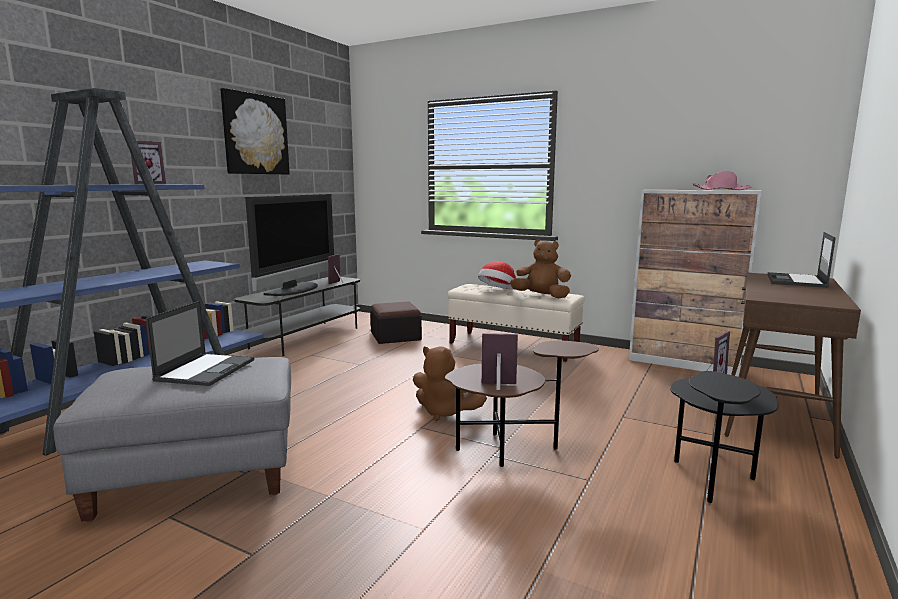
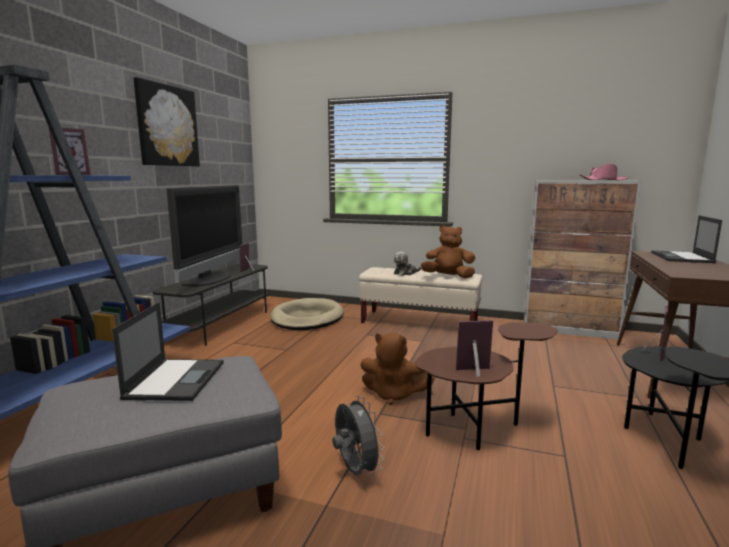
camera: 10 degrees left, 0 degrees up
(370, 472) = (355, 471): none -> grey fan
(395, 336) = (307, 318): ottoman -> beige dog bed
(498, 291) = (405, 273): hat -> plush toy

